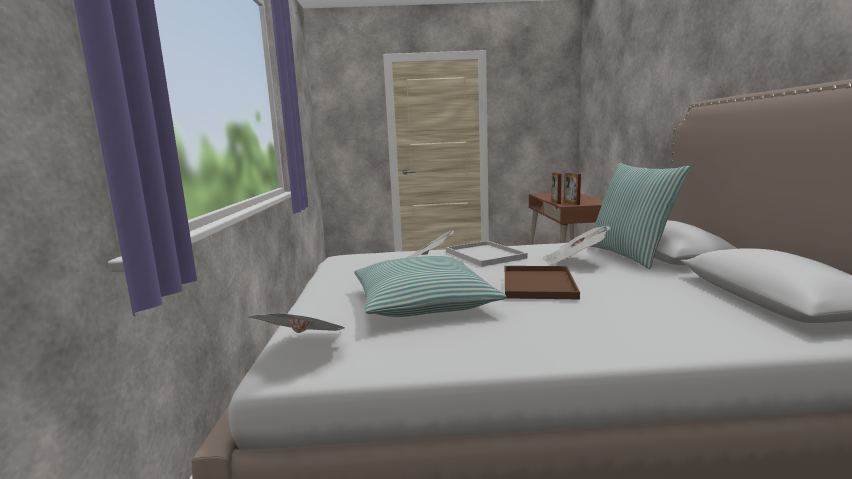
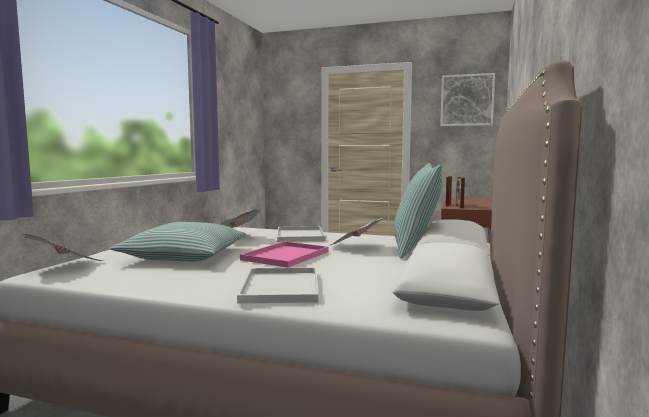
camera: 20 degrees right, 5 degrees down
(537, 283) = (286, 255): brown tray -> pink tray
(543, 92) = (467, 100): none -> picture
(638, 327) = (282, 287): none -> white tray

